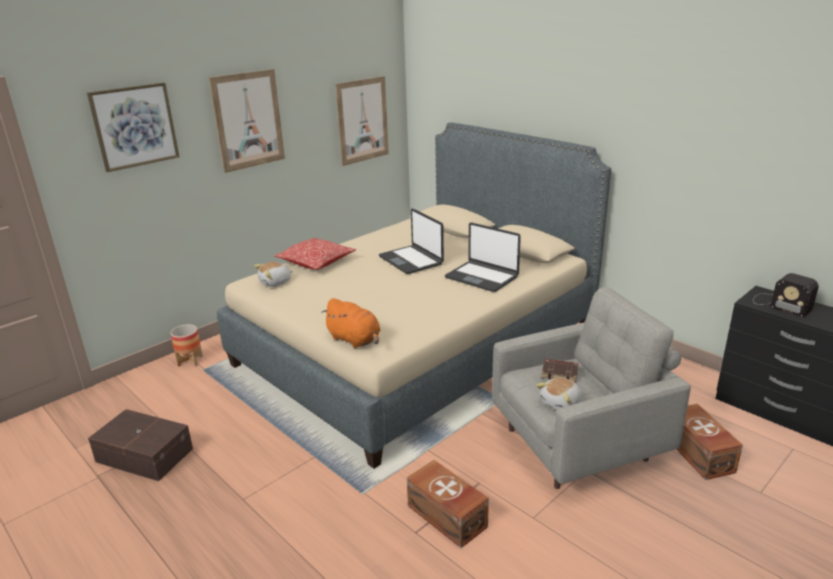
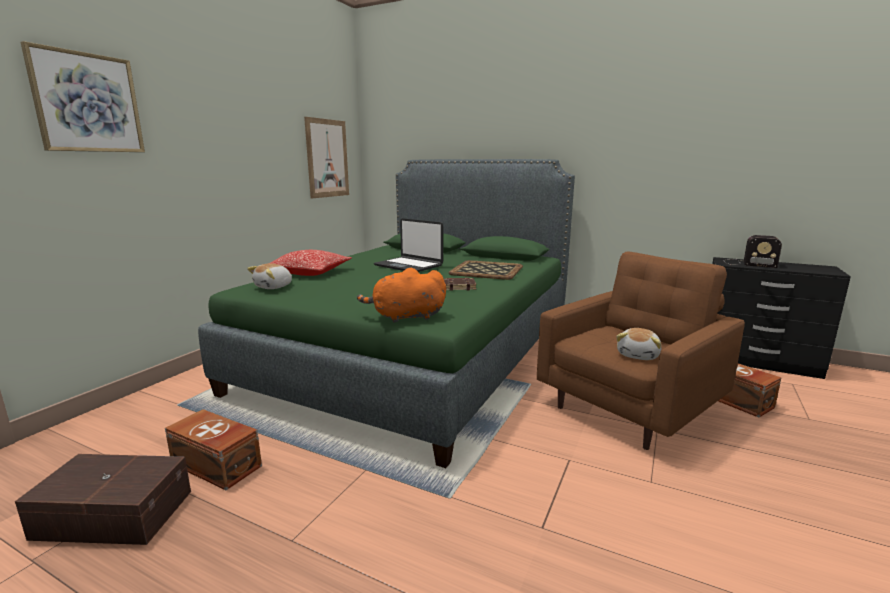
camera: 20 degrees left, 10 degrees down
(190, 361) = (157, 399): planter -> none
(248, 120) = (222, 131): picture -> none
(355, 340) = (405, 317): orange plush toy -> orange plush toy turned 150 degrees clockwise
(417, 345) = (417, 354): beige bed -> green bed
(447, 517) = (564, 502): brown storage box -> brown storage box (216, 466)
(482, 277) = (487, 270): laptop -> tray
(560, 373) = (609, 334): brown book -> brown book (459, 287)
(580, 444) = (631, 408): grey armchair -> brown armchair

